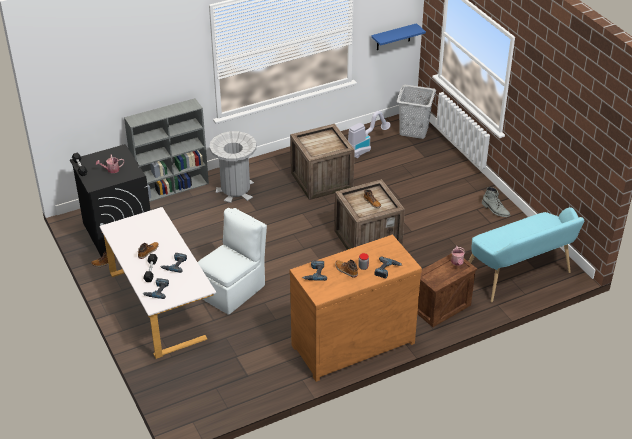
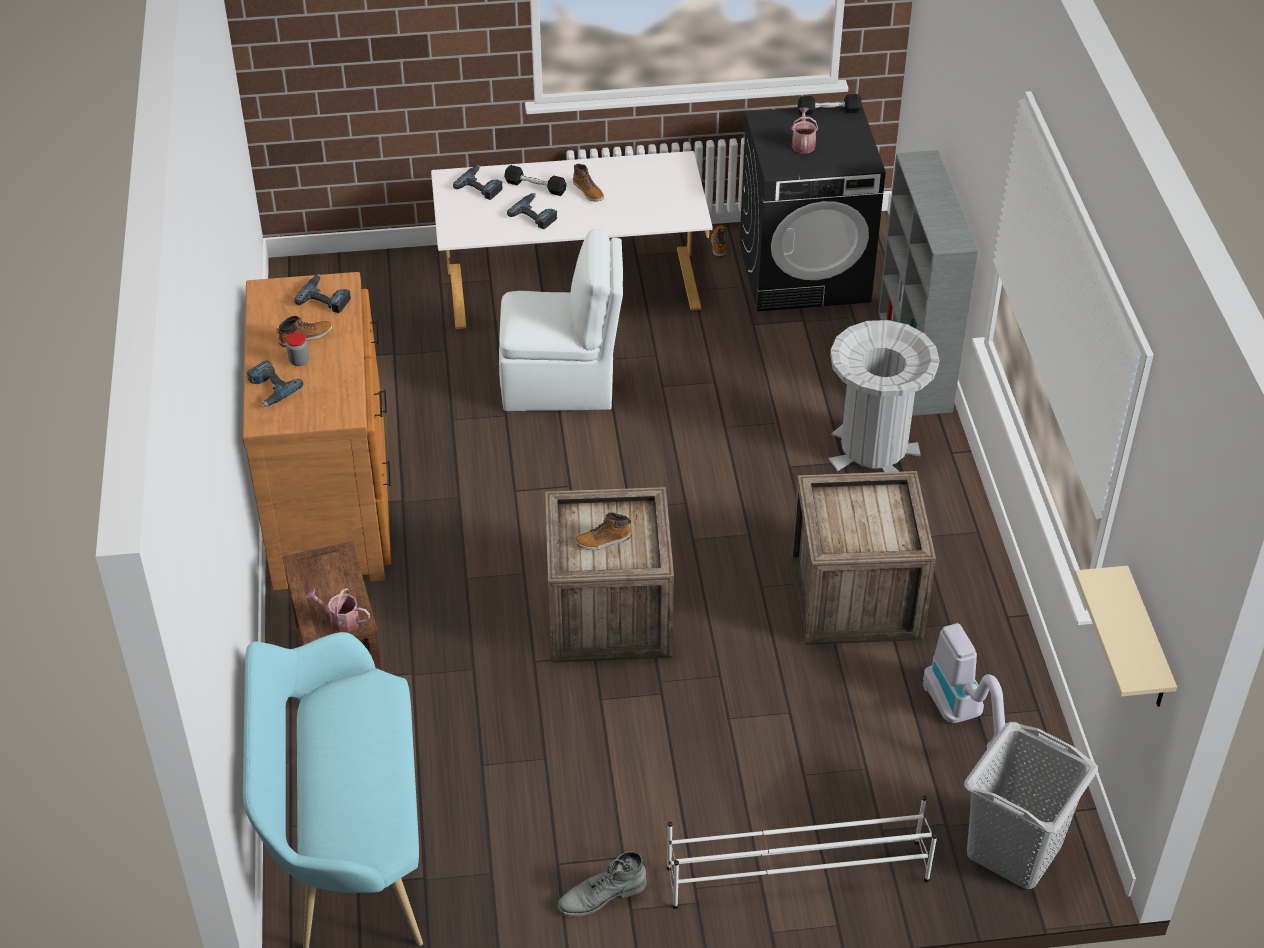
camera: 110 degrees right, 5 degrees up
(233, 290) = (561, 383): white chair -> white chair turned 60 degrees counterclockwise
(393, 37) = (1146, 642): blue shelf -> beige shelf
(455, 171) = (796, 873): none -> white shoe rack

